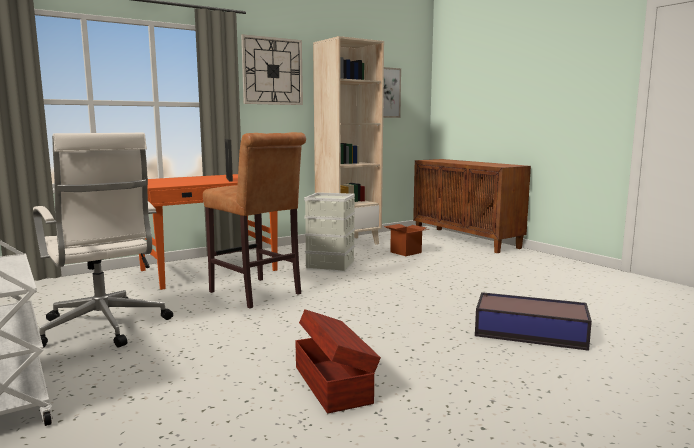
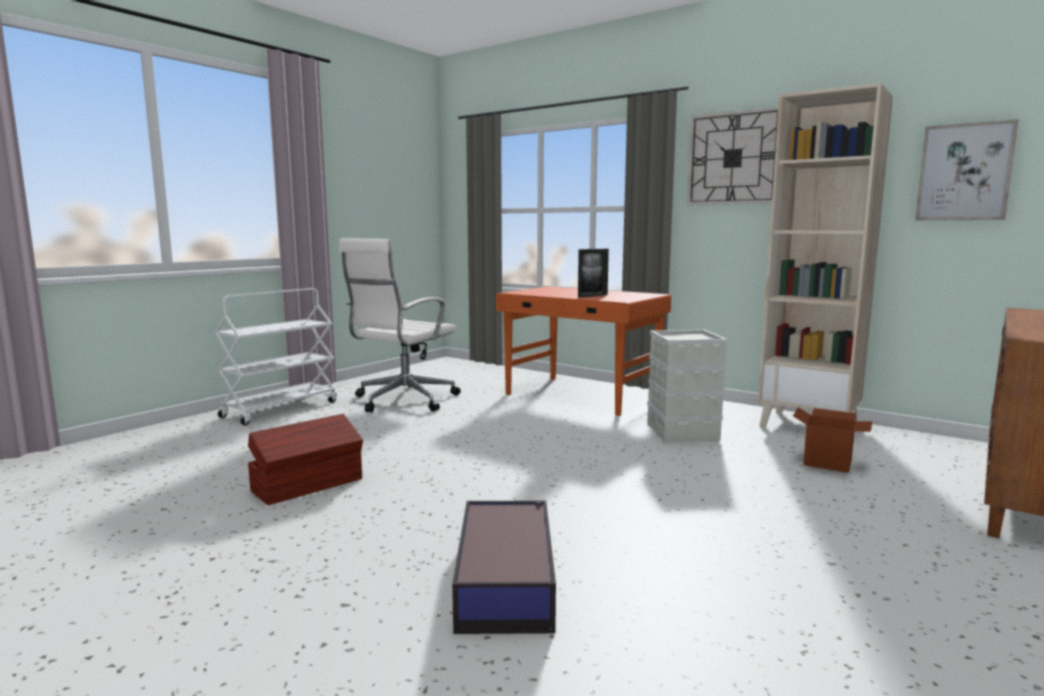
camera: 70 degrees right, 0 degrees up
(258, 294) = (526, 423): brown stool -> none

